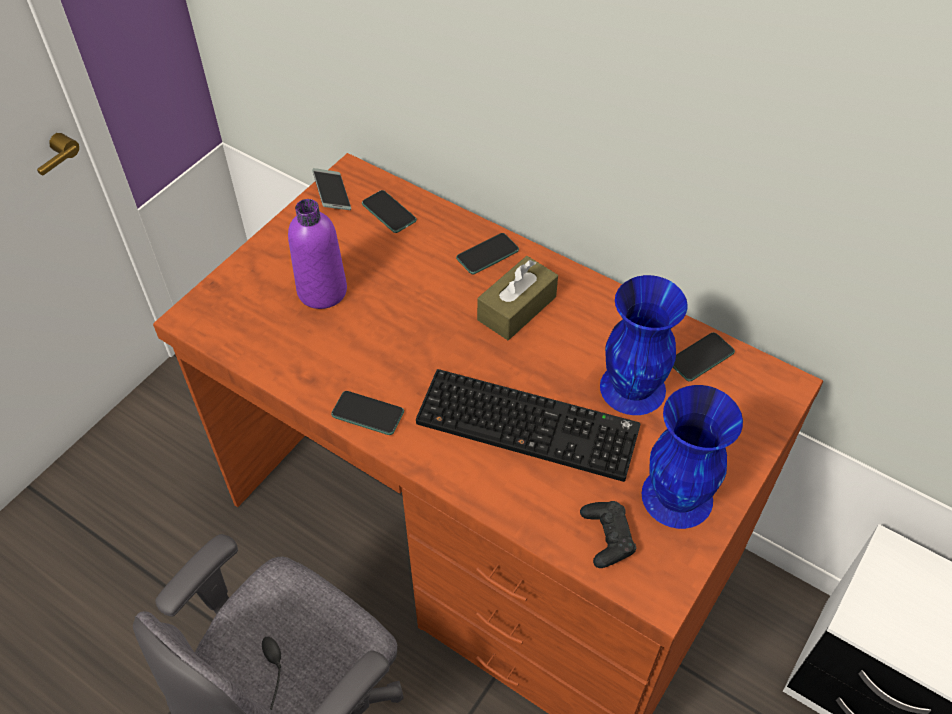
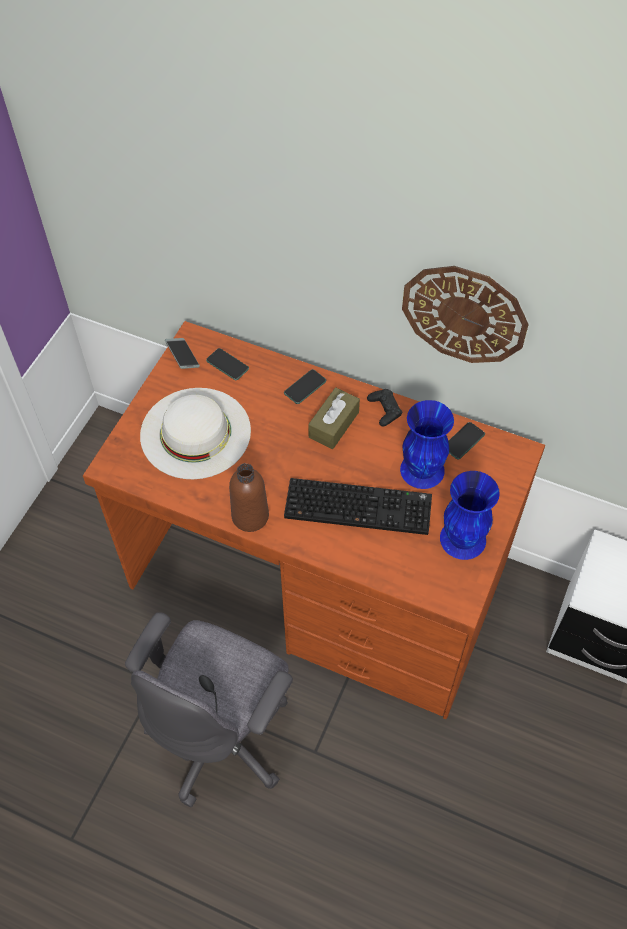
camera: 10 degrees left, 5 degrees up
(322, 291) = (195, 432): purple bottle -> white hat
(368, 414) = (250, 516): phone -> brown bottle
(607, 537) = (423, 572): black game controller -> black game controller (384, 410)
(726, 153) = (464, 314): none -> wall clock

